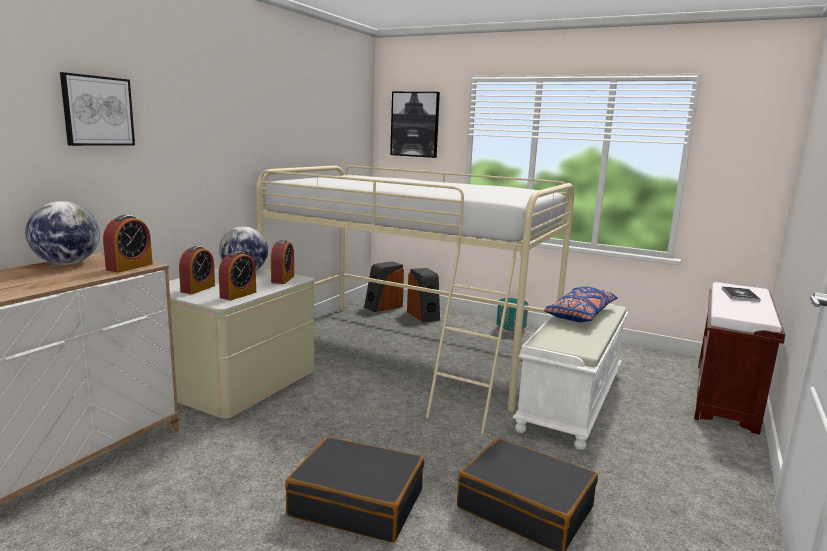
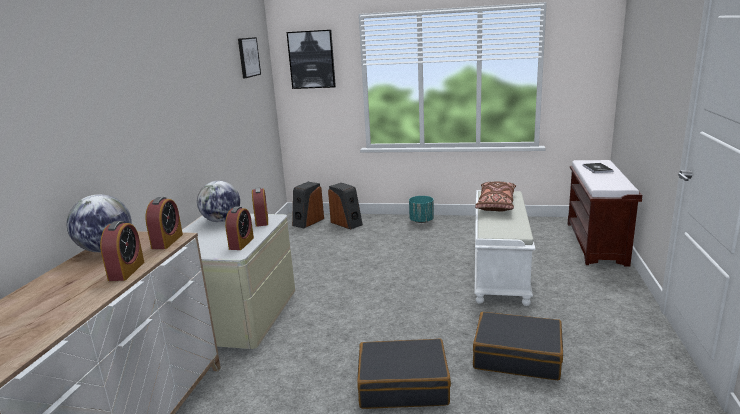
camera: 15 degrees left, 5 degrees up
(97, 111) = (92, 103): picture -> picture (248, 57)
(198, 289) = (200, 245): alarm clock -> alarm clock (126, 271)
(410, 351) = (358, 257): beige bed -> none
(580, 315) = (496, 204): blue pillow -> brown pillow

